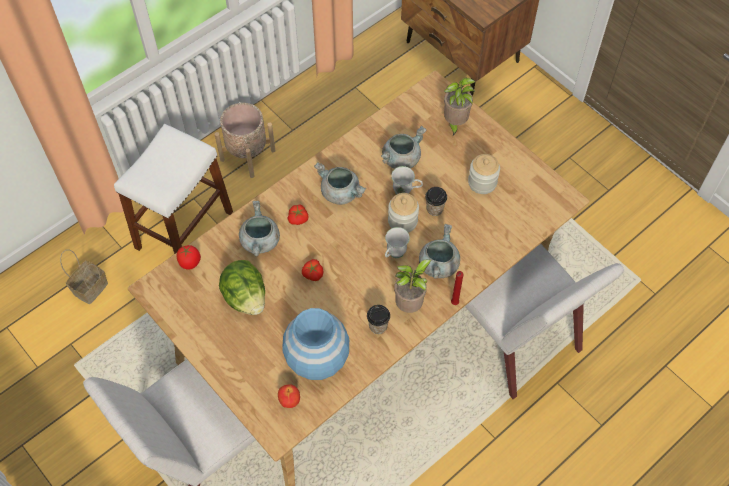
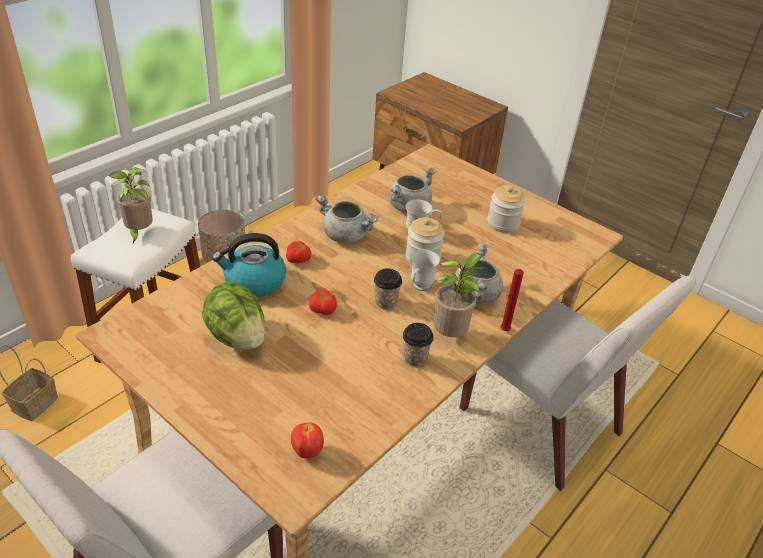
camera: 10 degrees left, 20 degrees down
(190, 262) = (163, 304): tomato -> none
(261, 242) = (254, 282): grey cooking pot -> kettle
(317, 359) = (339, 399): blue vase -> none
(434, 209) = (456, 246): cup -> cup (386, 302)
(455, 123) = (459, 180): potted plant -> potted plant (139, 233)

